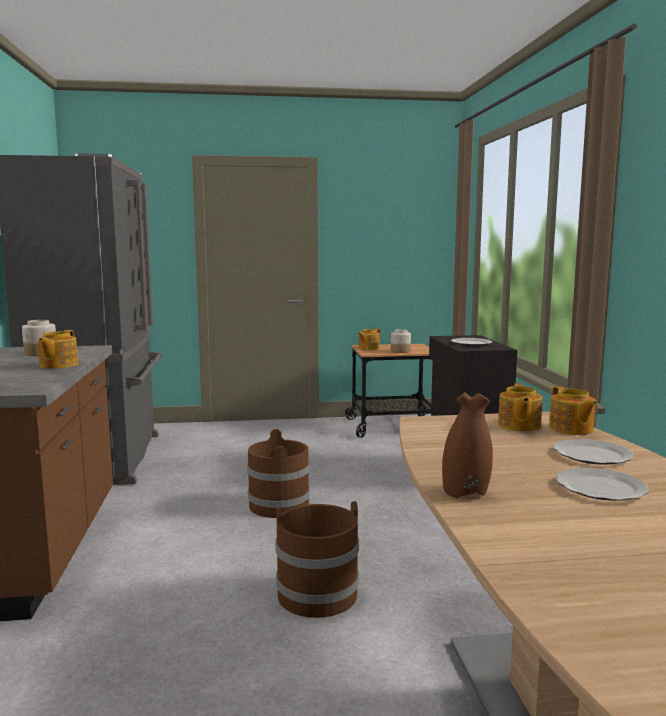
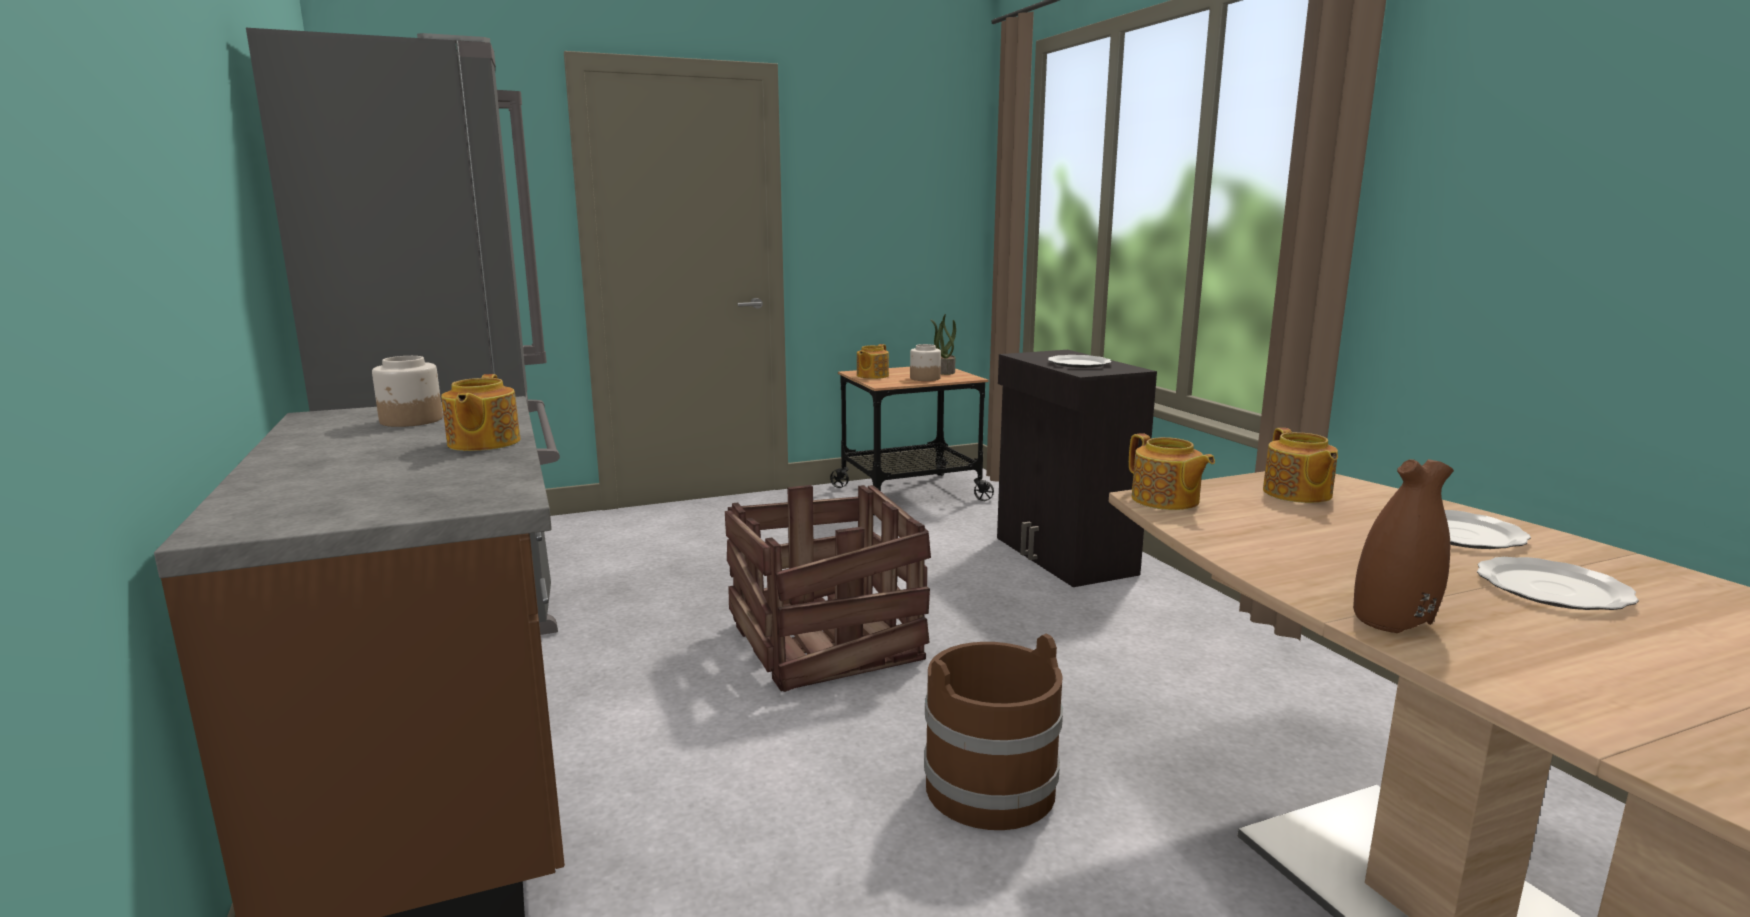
camera: 15 degrees left, 5 degrees up
(278, 505) = (825, 641): brown bucket -> crate
(418, 348) = (944, 372): none -> potted plant
(571, 429) = (1372, 493): teapot -> teapot (1165, 500)

